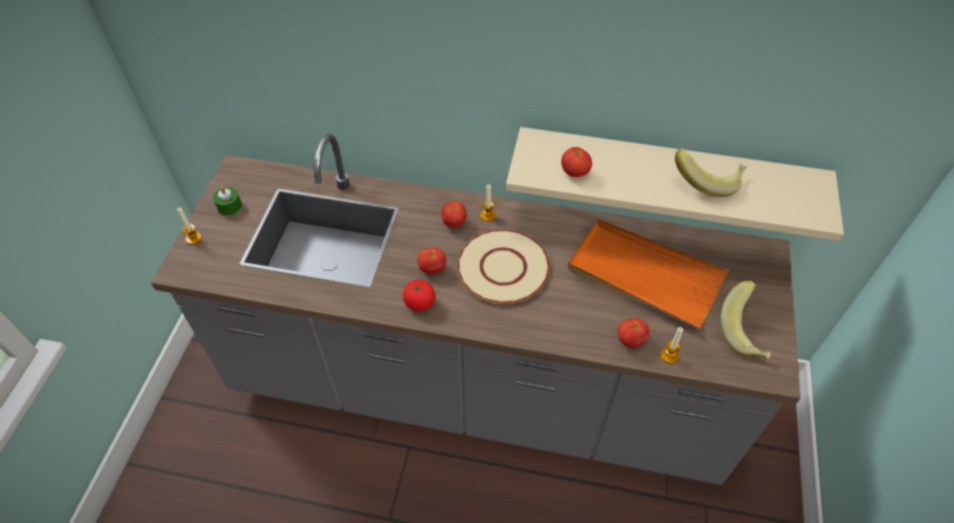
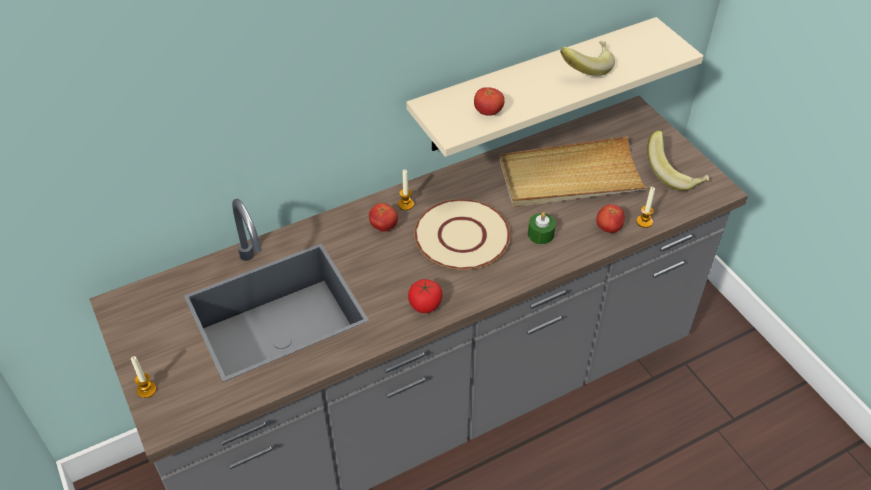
camera: 40 degrees left, 5 degrees down
(229, 206) = (151, 340): green candle -> green candle (540, 234)
(432, 268) = (406, 272): tomato -> none
(644, 275) = (570, 177): orange tray -> beige tray

